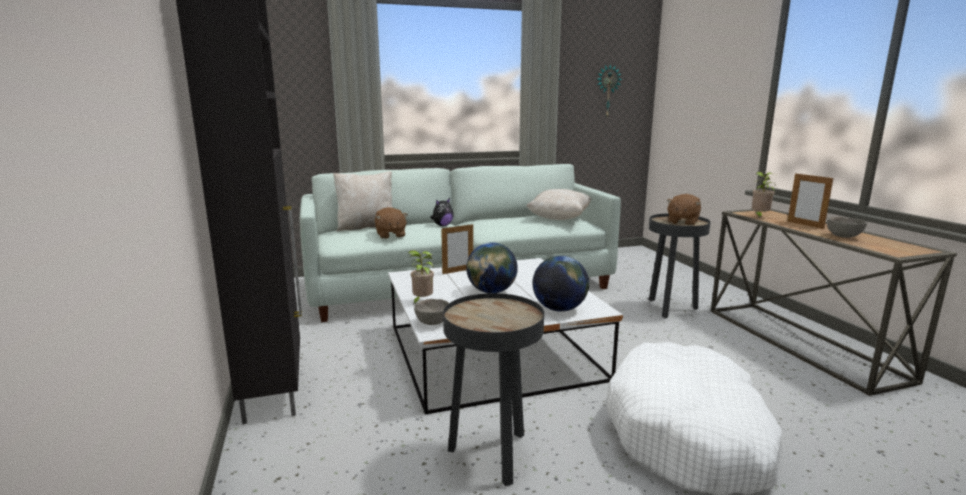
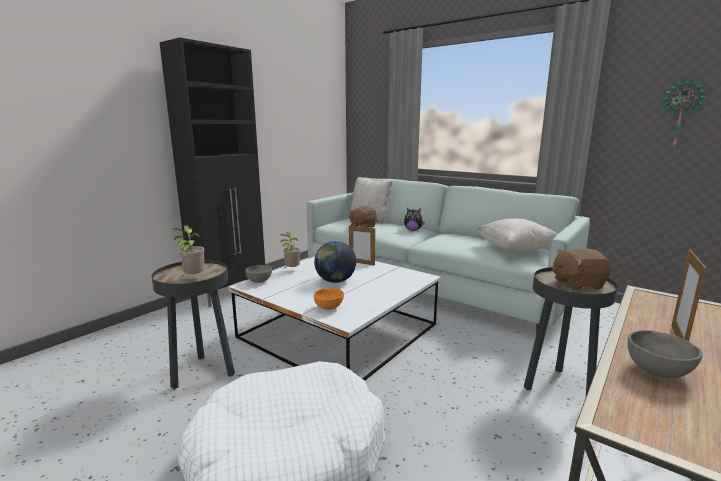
camera: 55 degrees right, 0 degrees up
(559, 309) = (329, 308): globe -> orange bowl
(759, 216) = (654, 306): potted plant -> potted plant (193, 278)

